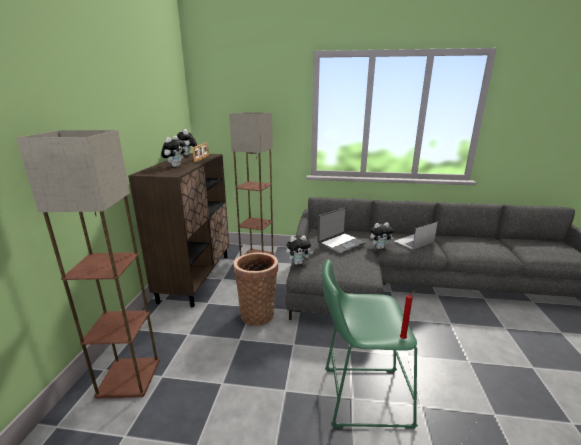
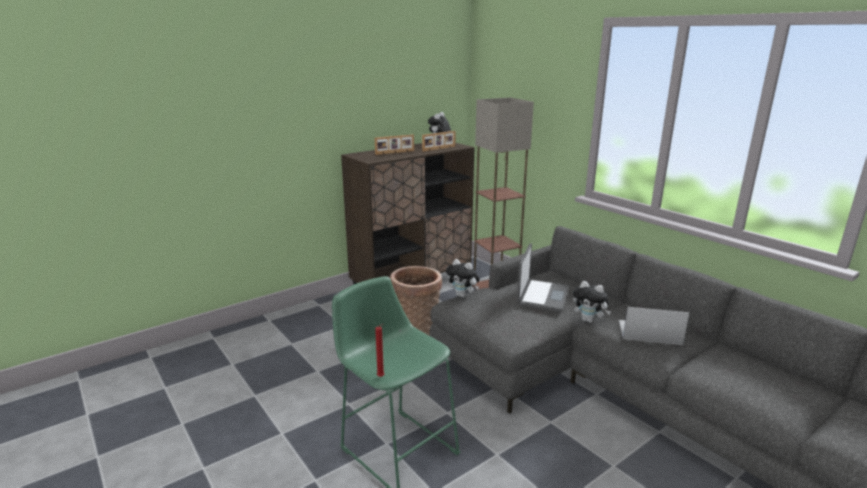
camera: 45 degrees right, 0 degrees up
(128, 377) = (274, 333): floor lamp -> none
(175, 166) = (395, 152): plush toy -> picture frame
(341, 244) = (542, 296): laptop -> laptop turned 75 degrees counterclockwise

